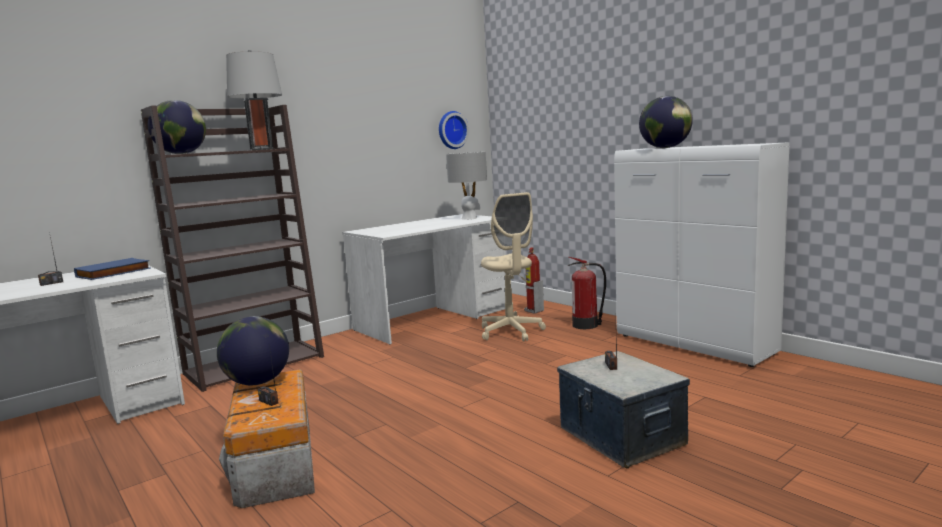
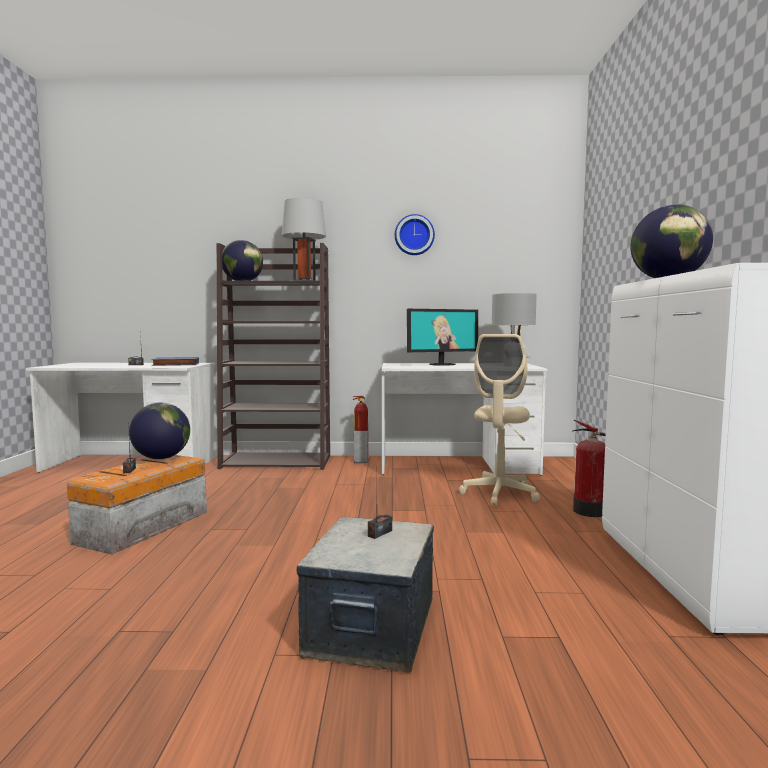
camera: 40 degrees right, 5 degrees down
(408, 225) = (442, 364): none -> monitor
(451, 130) = (525, 273): wall clock -> wall clock (414, 235)
(533, 311) = (566, 483): fire extinguisher -> fire extinguisher (360, 461)

